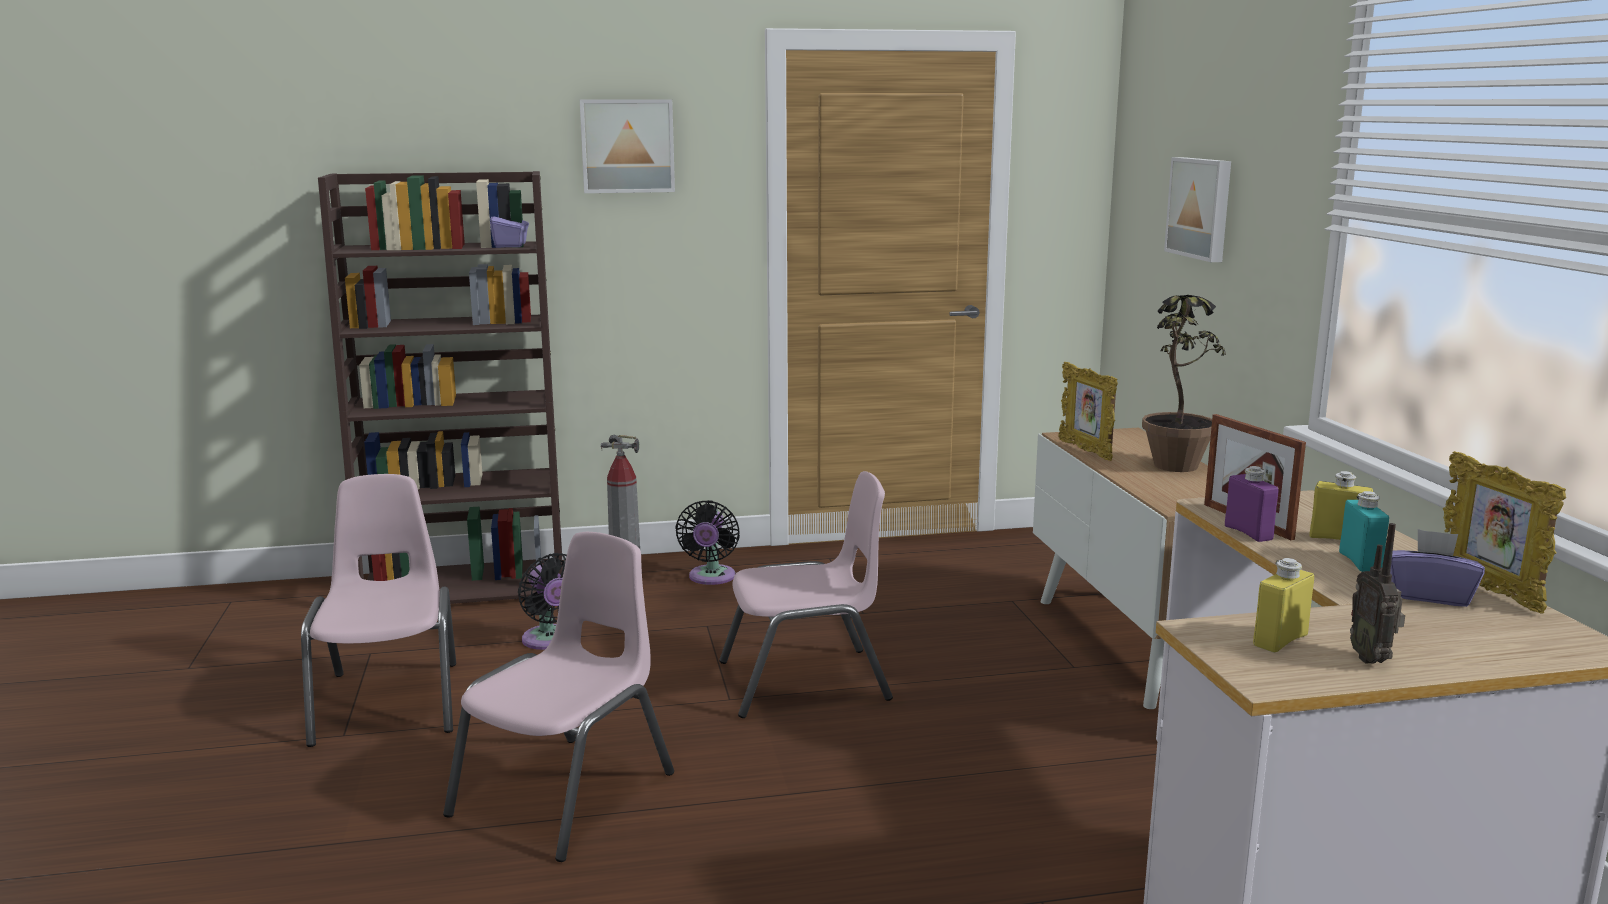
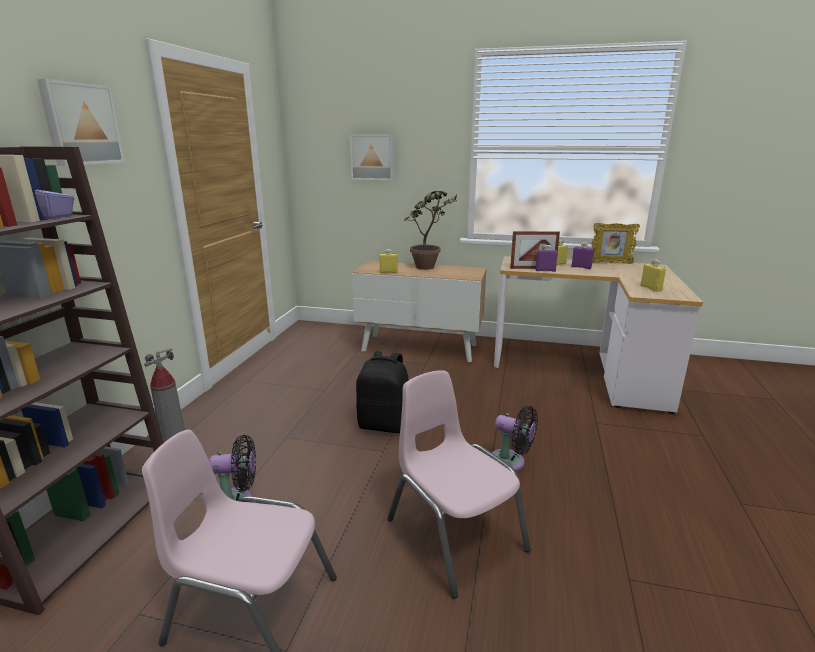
camera: 65 degrees left, 5 degrees up
(711, 578) = (222, 420): black fan -> black fan (510, 462)
(805, 682) = (384, 425): pink chair -> black backpack
(1085, 451) = (388, 272): picture frame -> yellow bottle
(1360, 562) = (581, 267): turquoise bottle -> purple bottle
(1372, 659) = (666, 284): radio -> none
(1428, 595) = (613, 268): purple tissue box -> none

